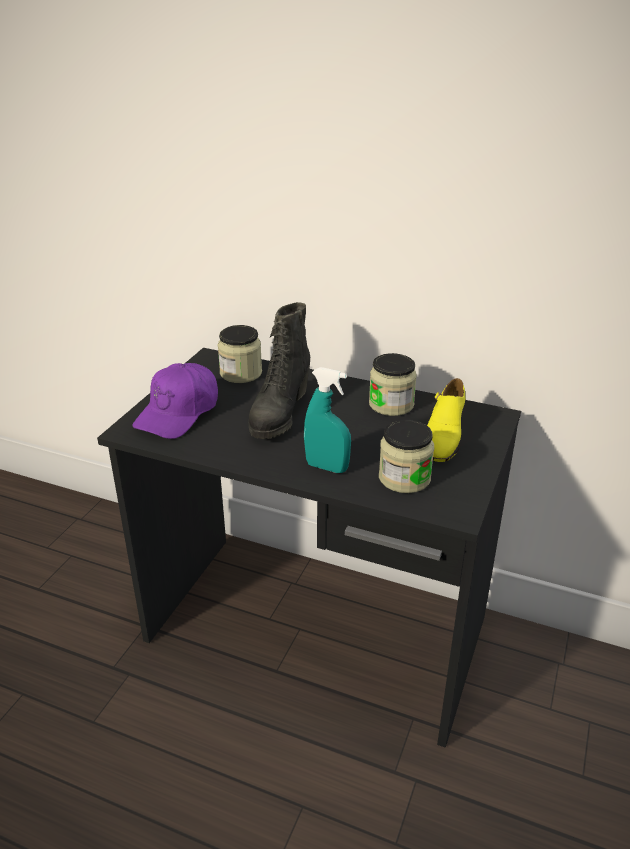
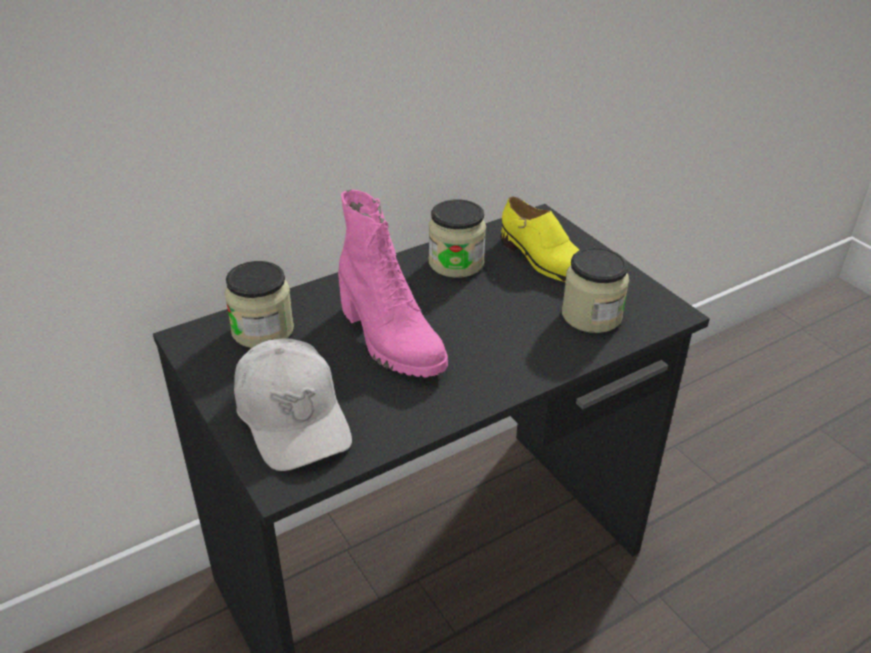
camera: 55 degrees left, 5 degrees up
(179, 413) = (293, 417): purple cap -> white cap
(279, 414) = (389, 340): black boot -> pink boot
(327, 467) = (527, 354): turquoise spray bottle -> none

